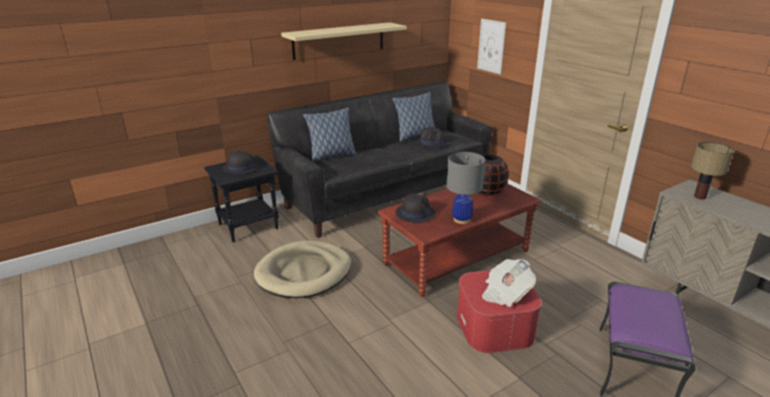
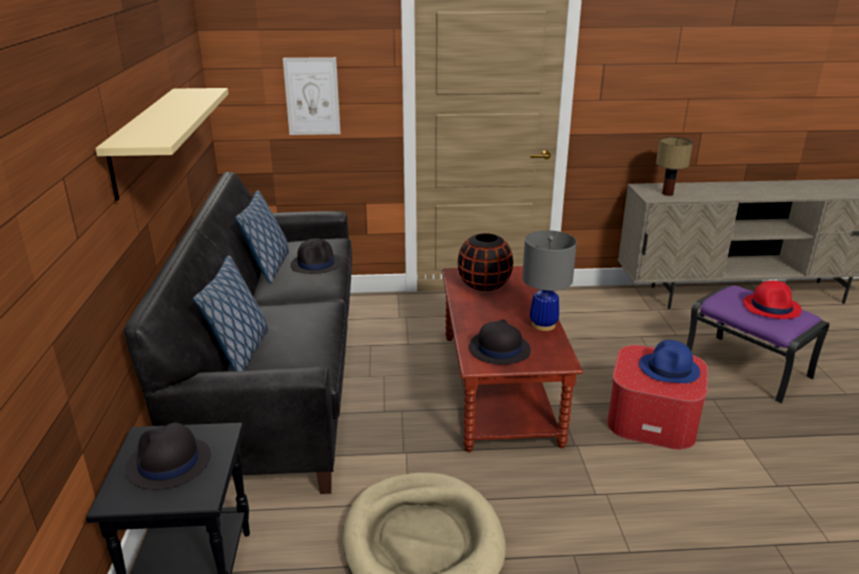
camera: 60 degrees left, 0 degrees up
(505, 293) = (669, 369): newspaper -> blue hat
(654, 317) = (771, 307): none -> red hat

